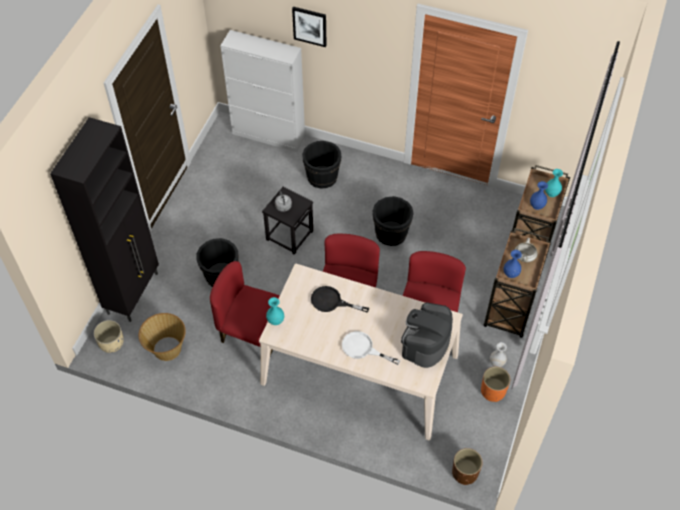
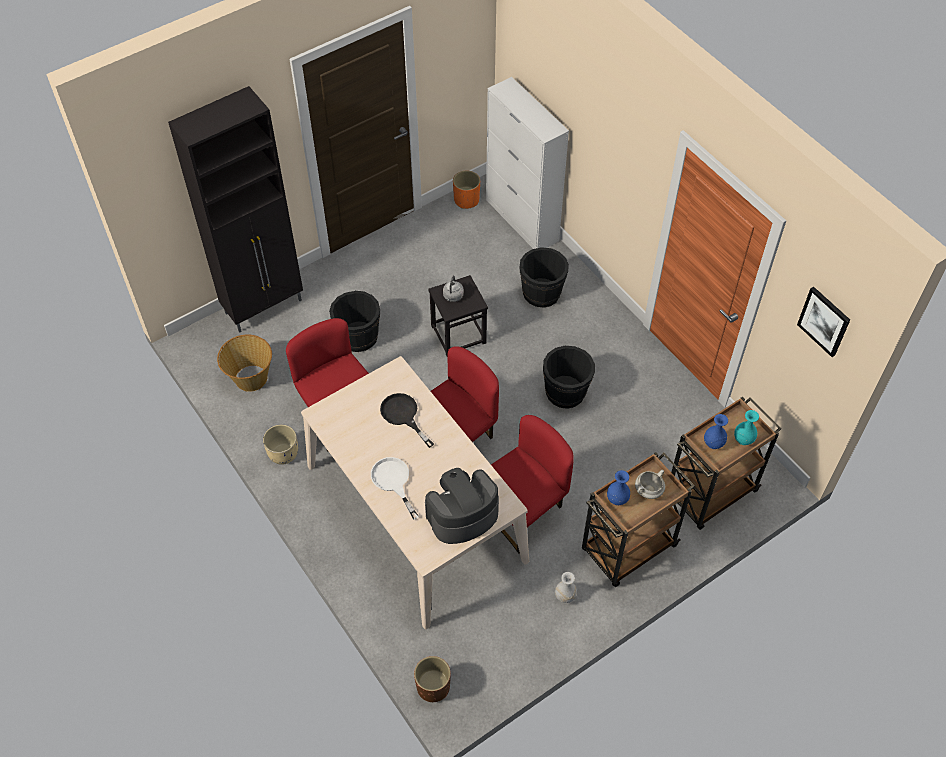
camera: 35 degrees right, 0 degrees up
(111, 343) = (206, 343): beige planter -> beige planter (283, 453)
(275, 320) = (333, 401): turquoise vase -> none
(310, 26) = (581, 108): picture -> picture (824, 321)
(493, 391) = (535, 623): orange planter -> orange planter (466, 200)

